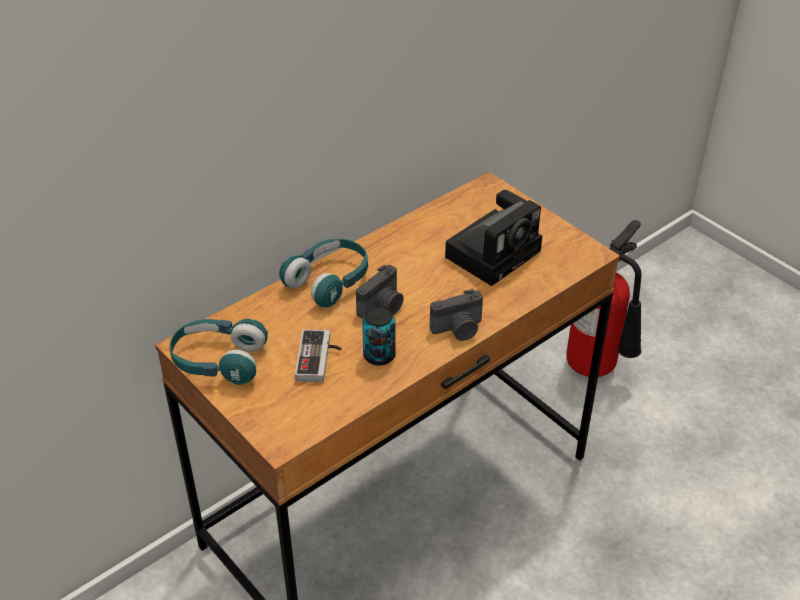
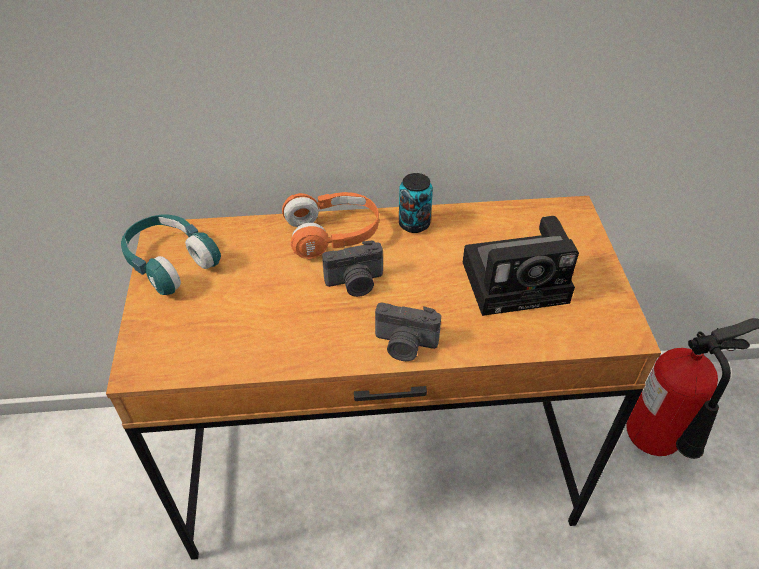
camera: 35 degrees right, 5 degrees up
(320, 359) = (250, 305): game controller -> none
(329, 281) = (333, 234): turquoise headphones -> orange headphones
(379, 356) = (304, 331): can -> can (414, 224)

